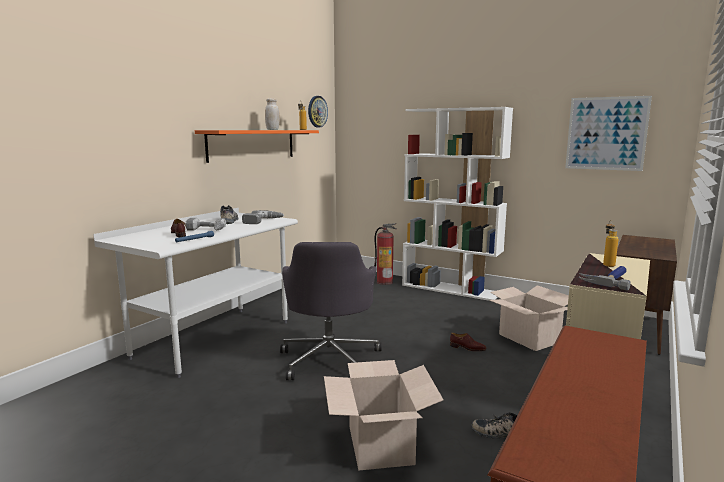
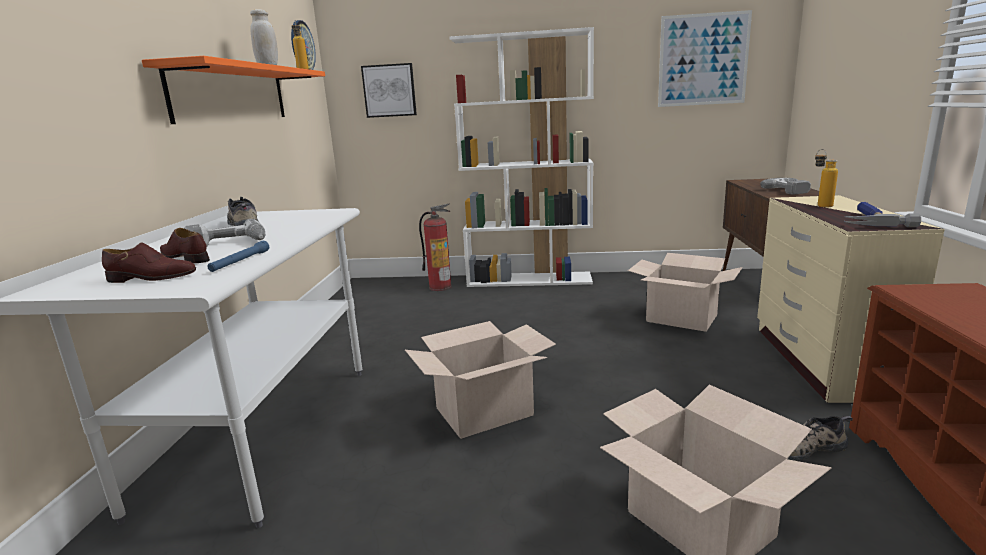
camera: 25 degrees left, 5 degrees up
(263, 221) = (308, 217): power drill -> power drill (791, 190)
(330, 359) = (484, 412): grey office chair -> cardboard box
(373, 141) = (389, 90): none -> picture
(467, 348) = (634, 347): brown shoe -> brown shoe (152, 278)

